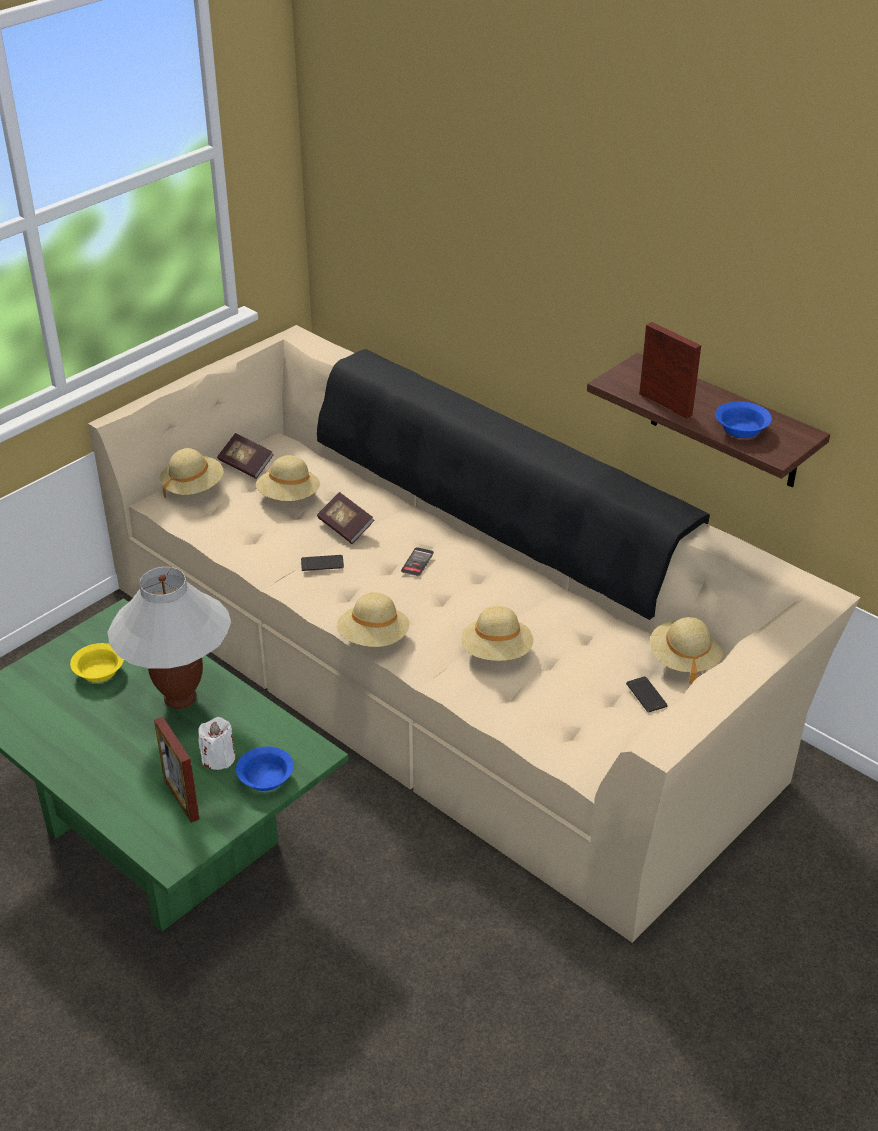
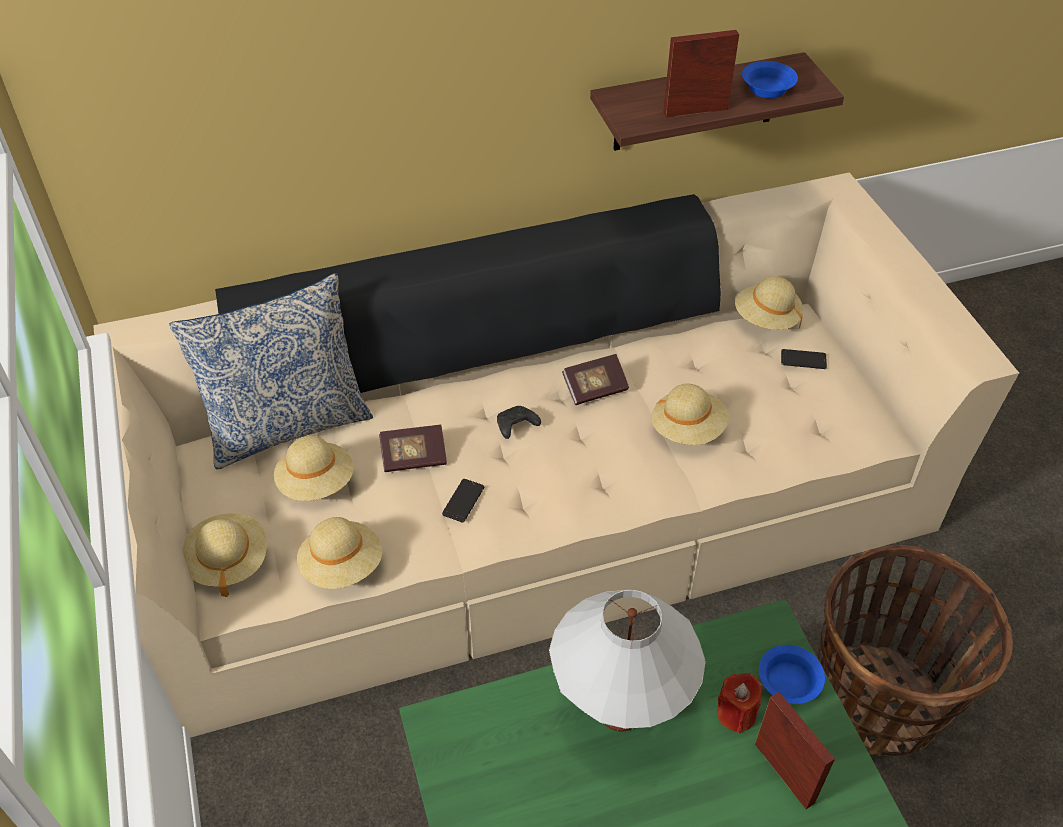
camera: 60 degrees left, 10 degrees up
(100, 671) = (521, 780): yellow bowl -> none
(181, 799) = (784, 773): picture frame -> picture frame turned 120 degrees counterclockwise
(218, 758) = (736, 713): white candle -> red candle
(246, 465) = (226, 496): book -> book (595, 389)
(333, 465) = (288, 424): none -> pillow
(373, 639) = (610, 510): beige hat -> beige hat (342, 566)
(394, 950) = (877, 702): none -> basket
(417, 562) = (515, 426): phone -> black game controller

